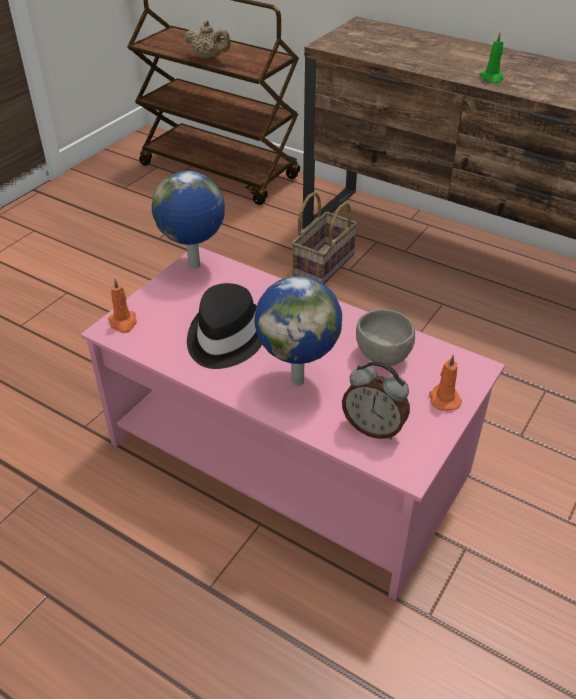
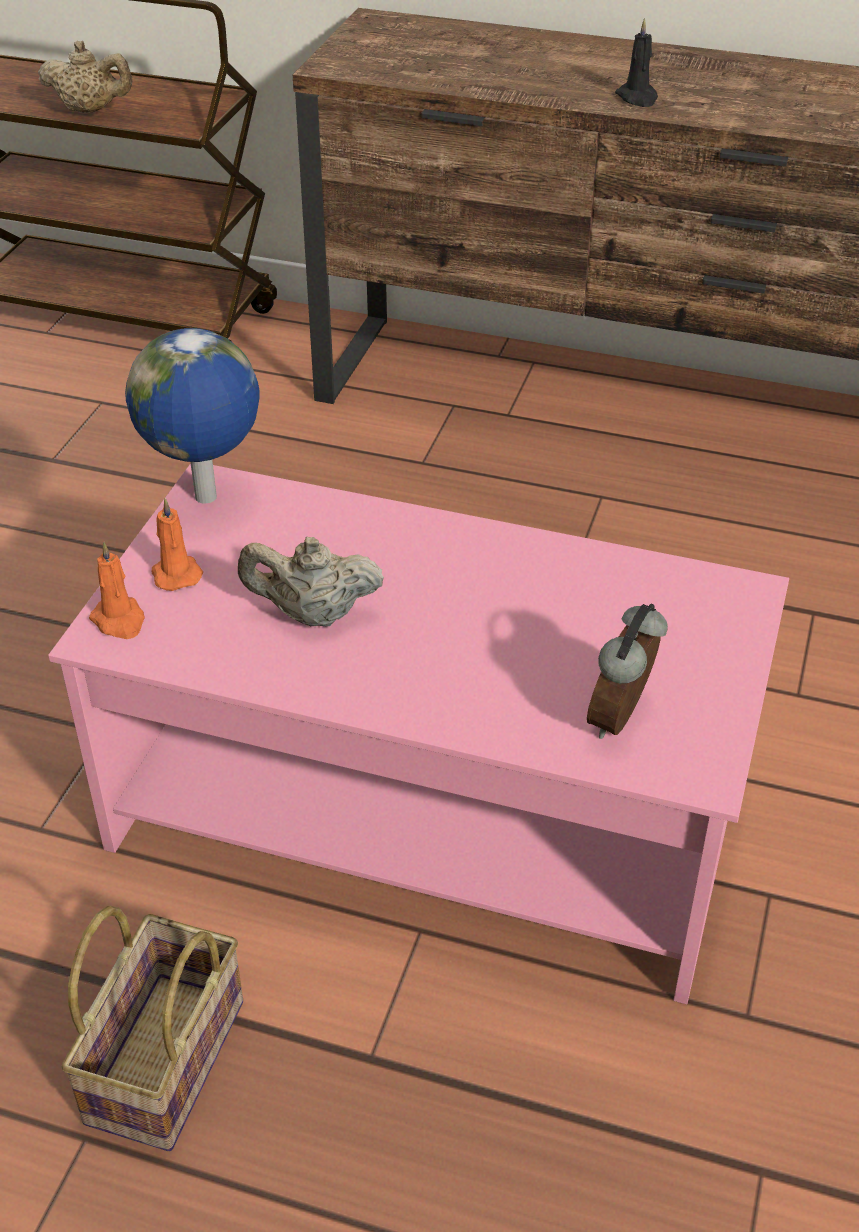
camera: 15 degrees left, 0 degrees up
(225, 337) = (313, 614): black hat -> beige teapot
(298, 379) = (468, 663): globe -> none
(323, 263) = (374, 458): basket -> basket (164, 1056)
(373, 428) = (622, 719): alarm clock -> alarm clock turned 105 degrees clockwise
(382, 356) = (591, 600): grey bowl -> none
(443, 398) = (715, 650): orange candle -> orange candle (175, 573)
(491, 78) = (637, 98): green candle -> black candle

